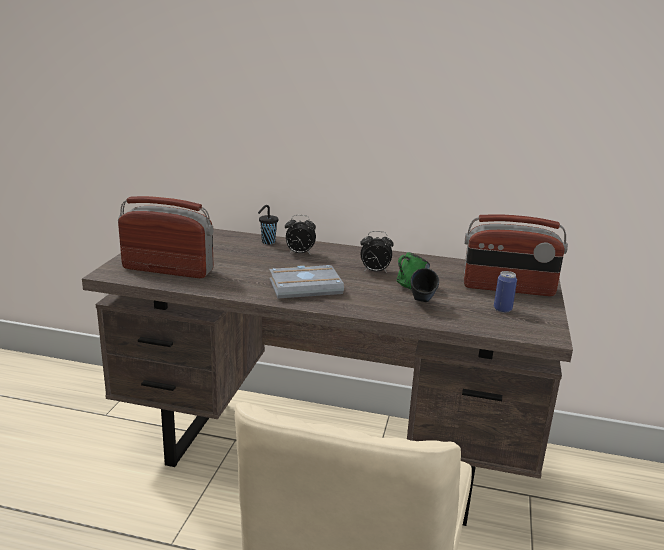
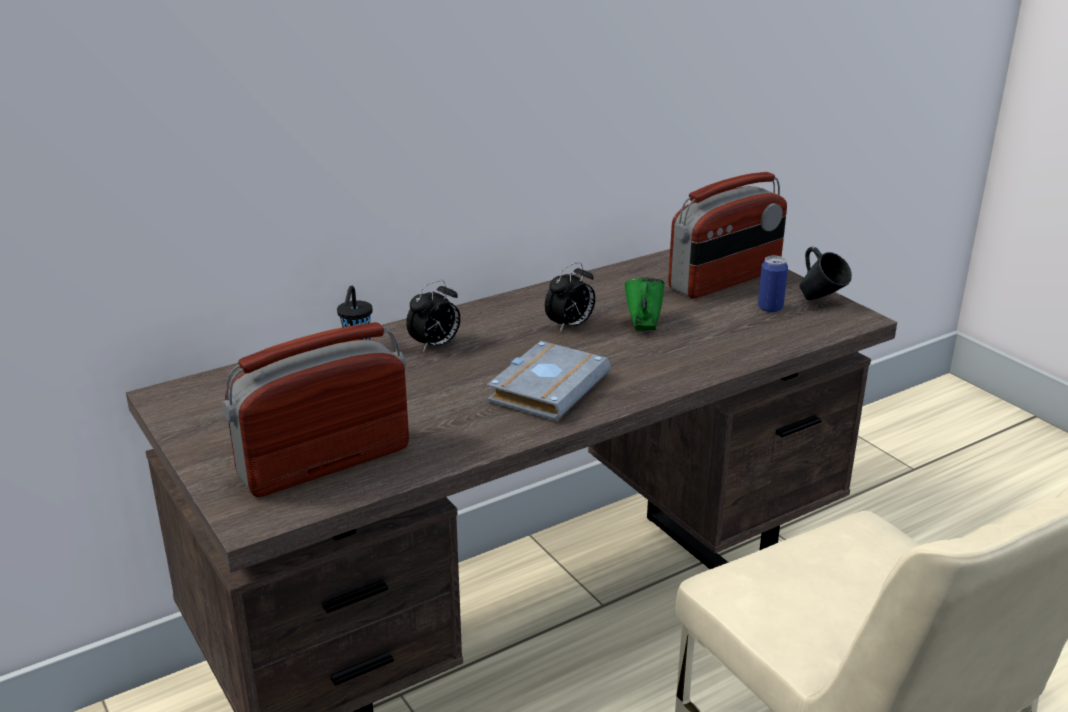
camera: 45 degrees left, 5 degrees up
(422, 304) = (698, 342): blue mug -> blue mug (820, 301)

